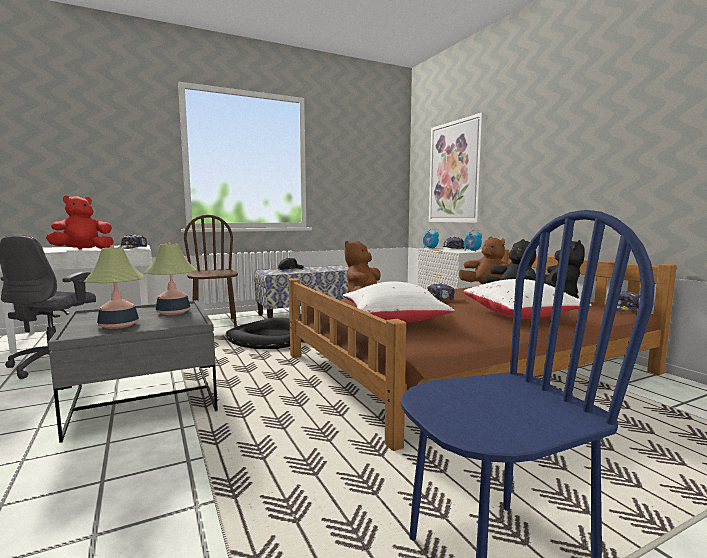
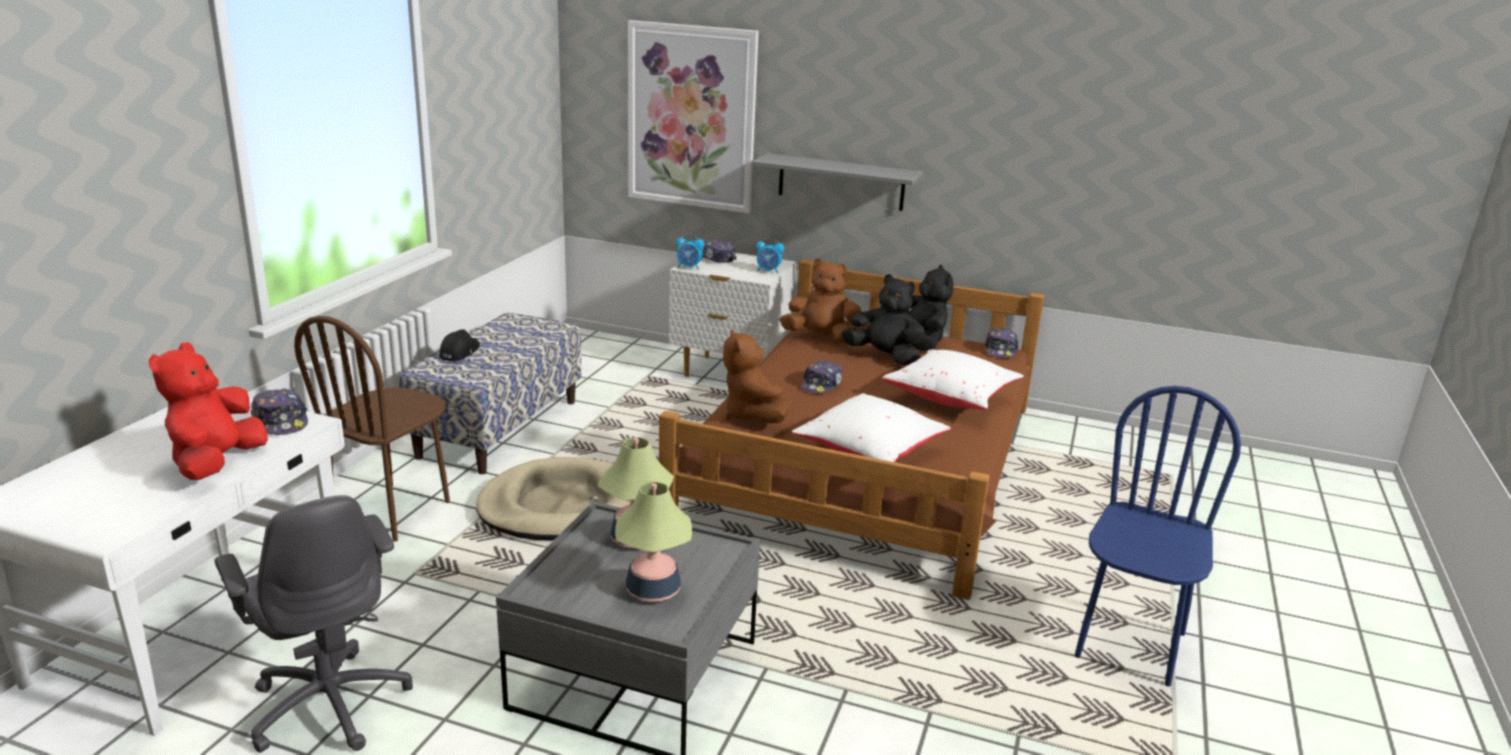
camera: 45 degrees left, 15 degrees up
(214, 325) = (391, 511): brown chair -> brown chair turned 90 degrees counterclockwise
(270, 338) = (559, 506): black dog bed -> beige dog bed
(526, 195) = (841, 182): none -> grey shelf

